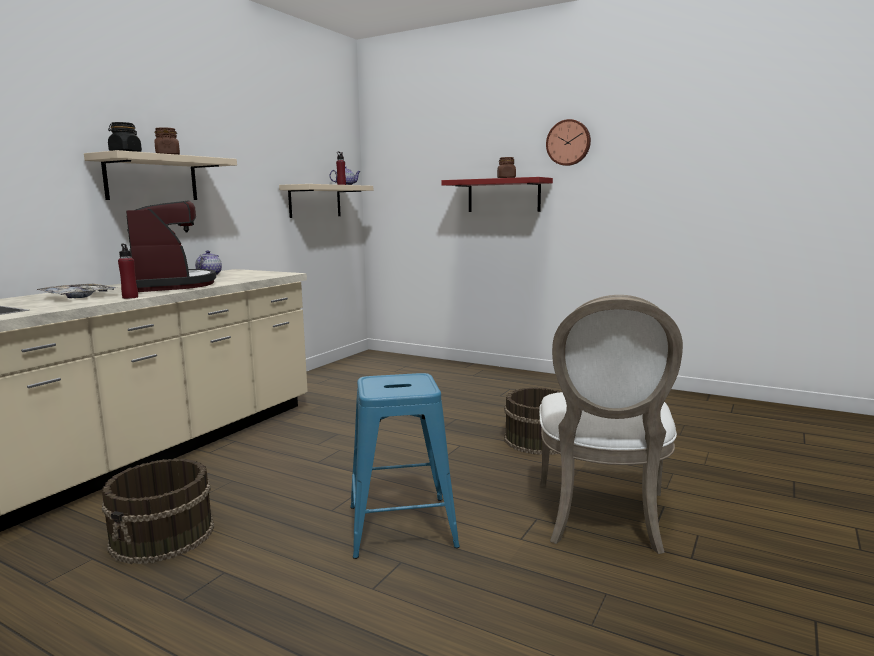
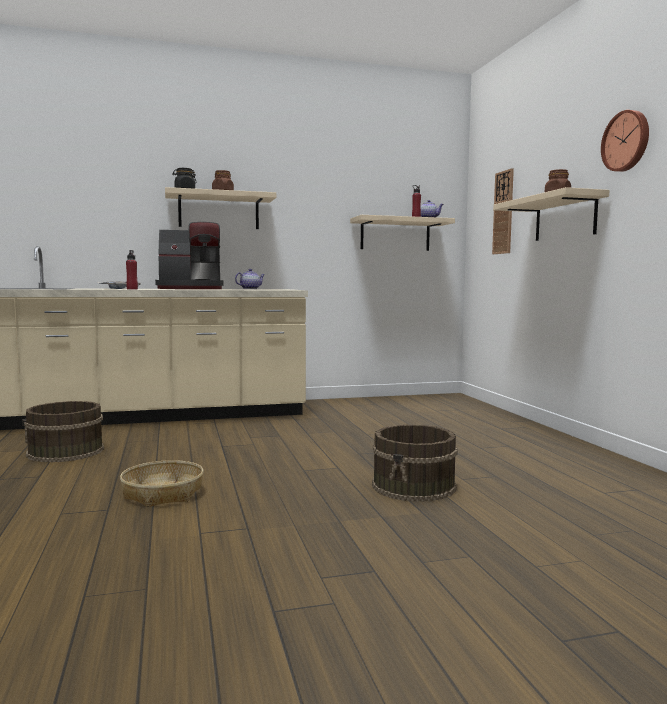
camera: 45 degrees right, 5 degrees down
(171, 285) = (191, 289): coffee machine -> coffee machine turned 60 degrees clockwise
(402, 525) = (162, 493): blue stool -> basket
(421, 183) = (503, 212): none -> wall clock
(503, 195) = (565, 218): red shelf -> beige shelf
(602, 519) = (291, 551): white chair -> none

